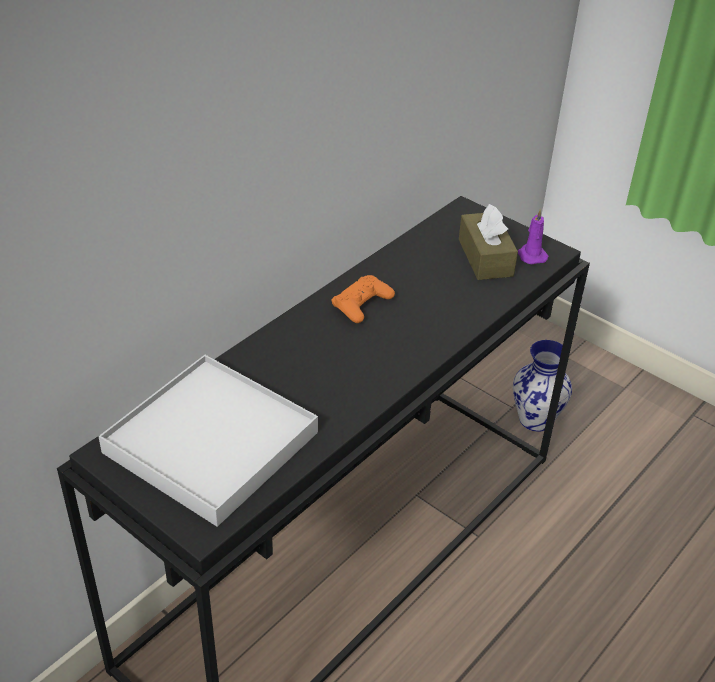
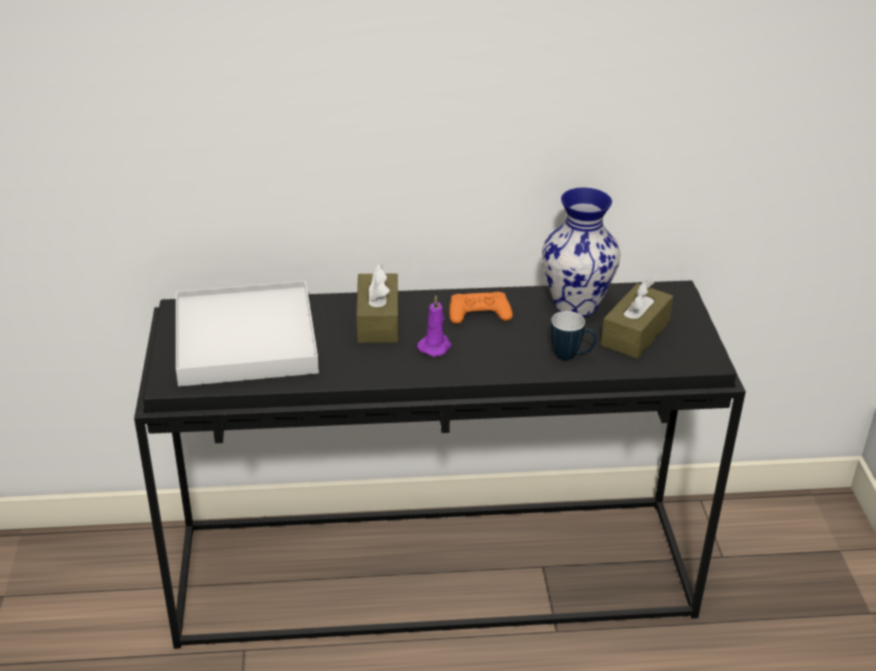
camera: 45 degrees right, 5 degrees down
(296, 356) = (378, 321): none -> brown tissue box
(472, 300) = (571, 356): none -> mug
(531, 255) = (680, 352): purple candle -> purple candle (435, 346)
(535, 419) = (734, 580): vase -> vase (577, 304)

